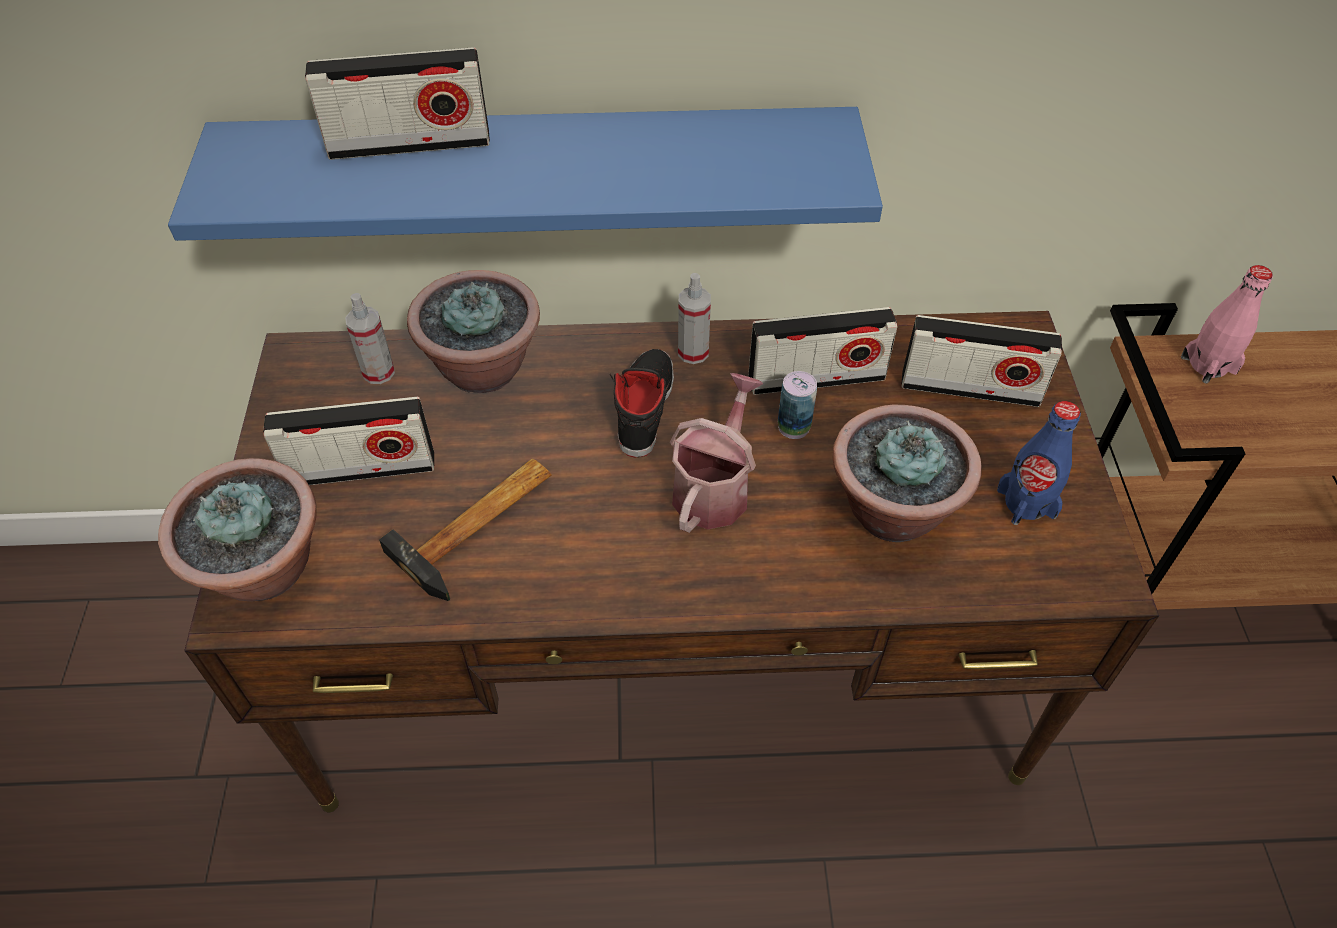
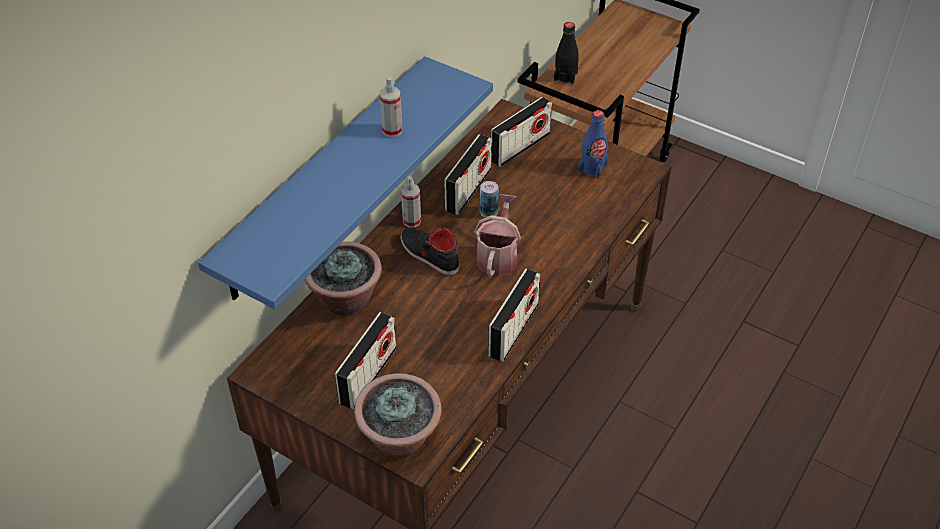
camera: 55 degrees left, 5 degrees down
(378, 372) = (306, 342): spray bottle -> spray bottle (392, 130)
(409, 144) = (300, 197): radio -> radio (513, 330)
(481, 526) = (446, 345): hammer -> none
(714, 487) = (498, 255): watering can -> watering can turned 45 degrees clockwise
(891, 510) = (560, 208): potted plant -> none
(1208, 364) = (565, 77): pink bottle -> black bottle

